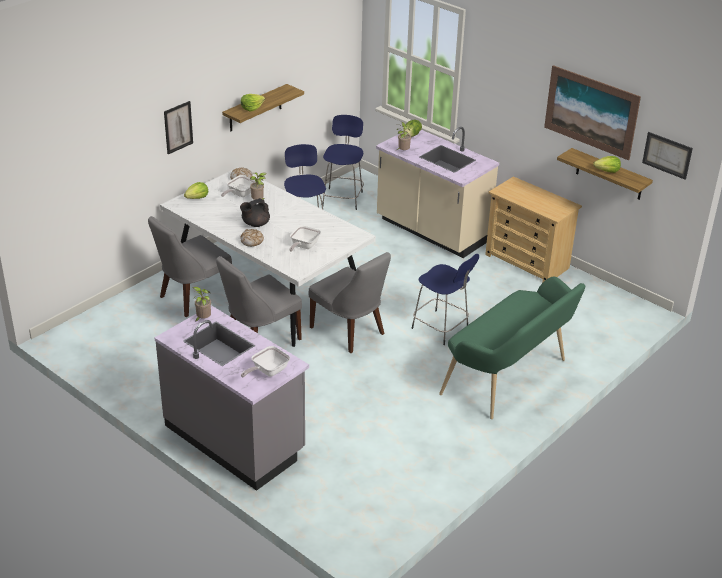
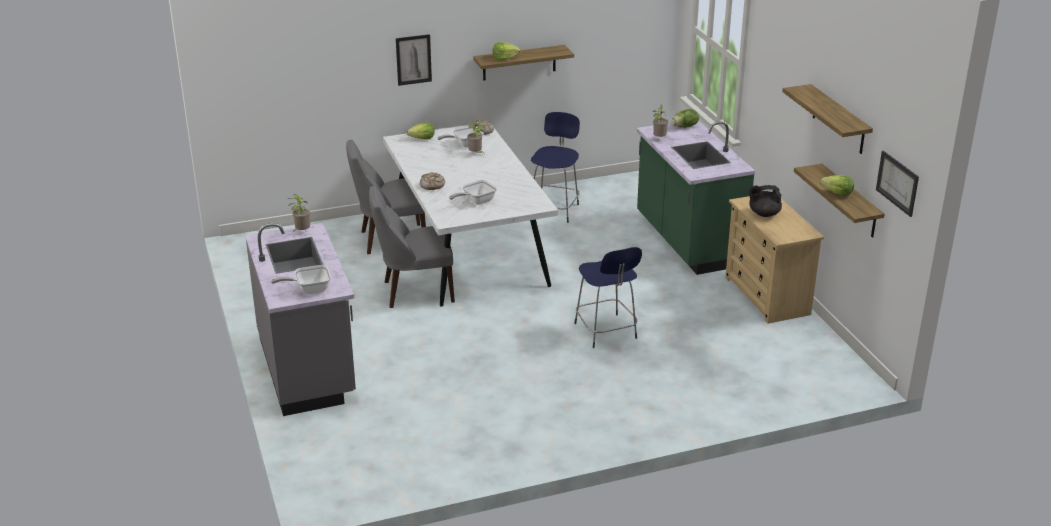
camera: 30 degrees right, 5 degrees down
(255, 224) = (451, 172): black teapot -> black teapot (763, 214)
(343, 198) = (623, 190): blue stool -> none
(349, 332) = (508, 309): grey chair -> none
(431, 231) = (687, 242): beige counter -> green counter
(509, 379) = (632, 399): green bench -> none
(591, 112) = (838, 120): picture -> shelf

